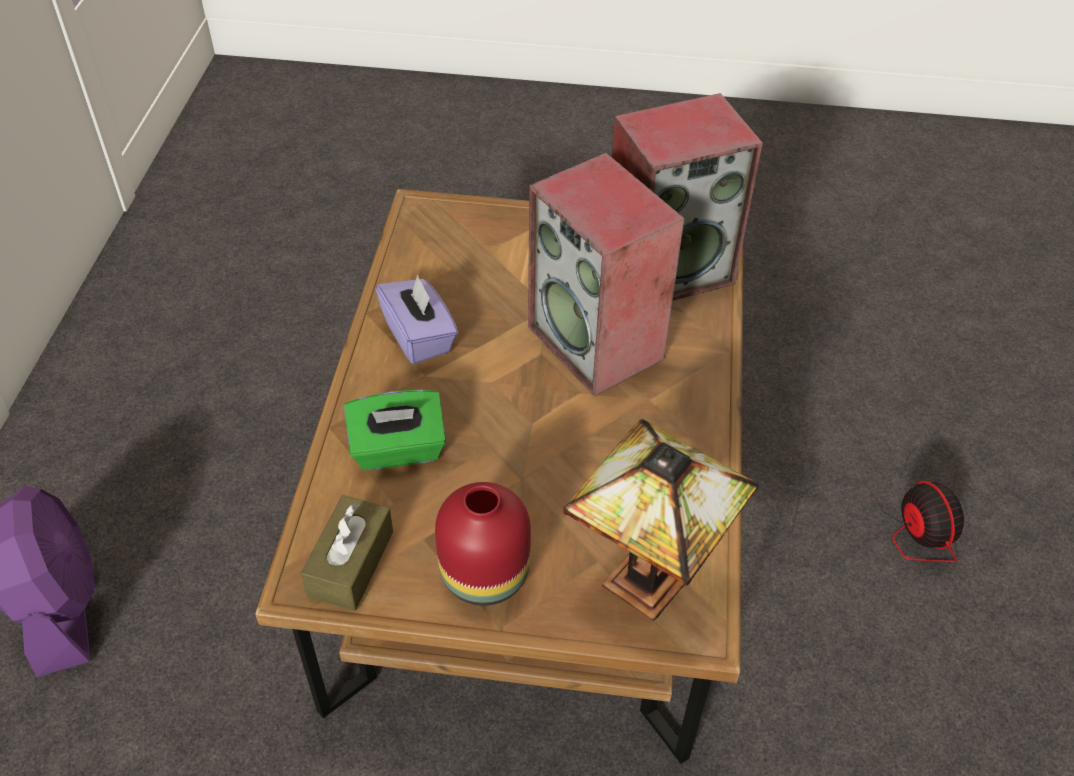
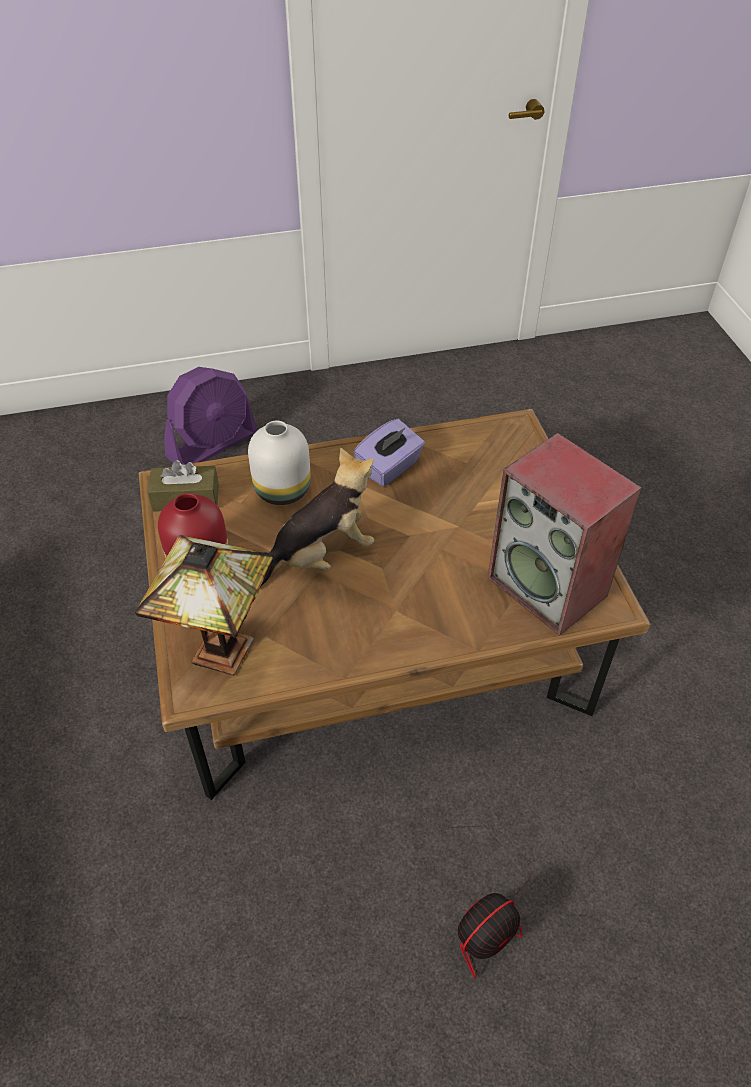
camera: 70 degrees right, 0 degrees up
(398, 450) = (284, 490): green tissue box -> white vase
(532, 442) = (321, 555): none -> plush toy
(598, 343) = (438, 564): speaker -> none

